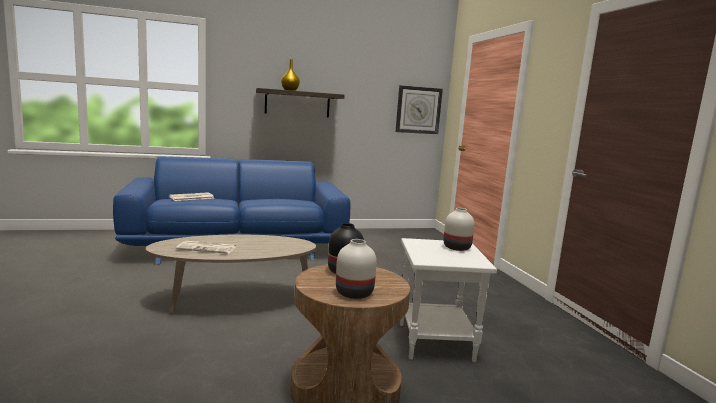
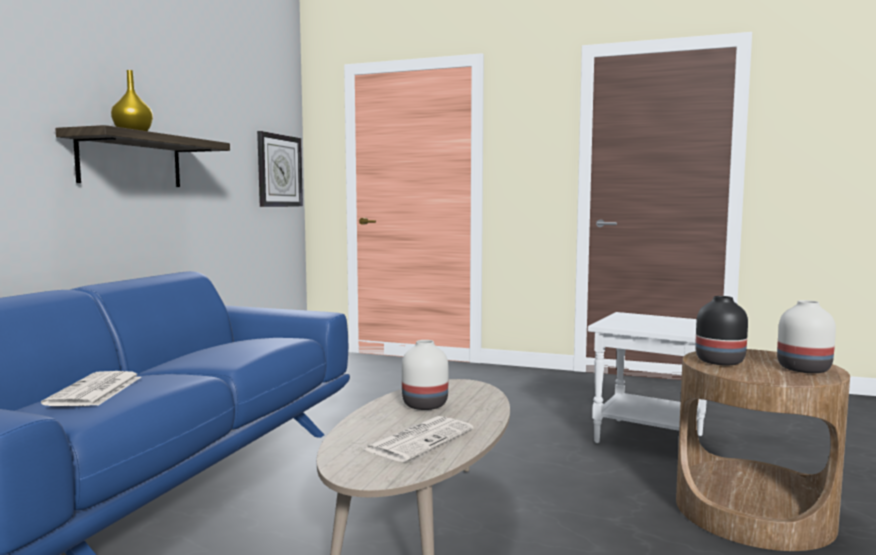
camera: 55 degrees left, 5 degrees down
(457, 248) = (641, 318): white vase -> white vase (426, 405)

